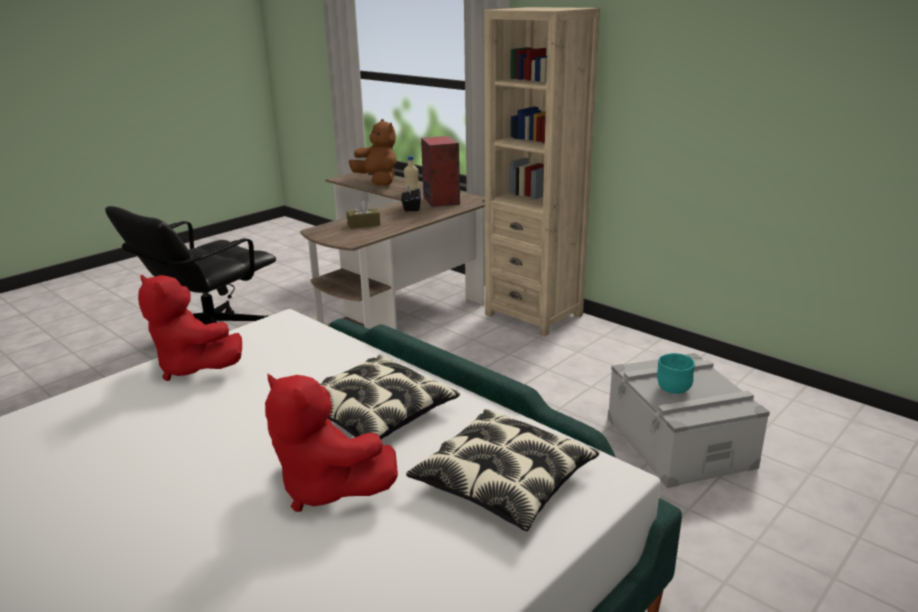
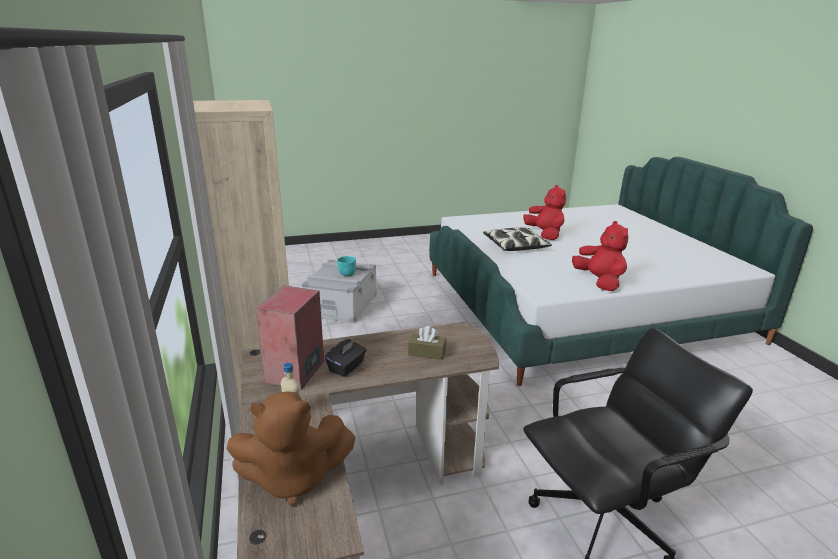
camera: 150 degrees left, 0 degrees up
(378, 182) = (293, 478): brown plush toy -> brown plush toy turned 90 degrees counterclockwise
(504, 481) = (487, 224): pillow -> none

